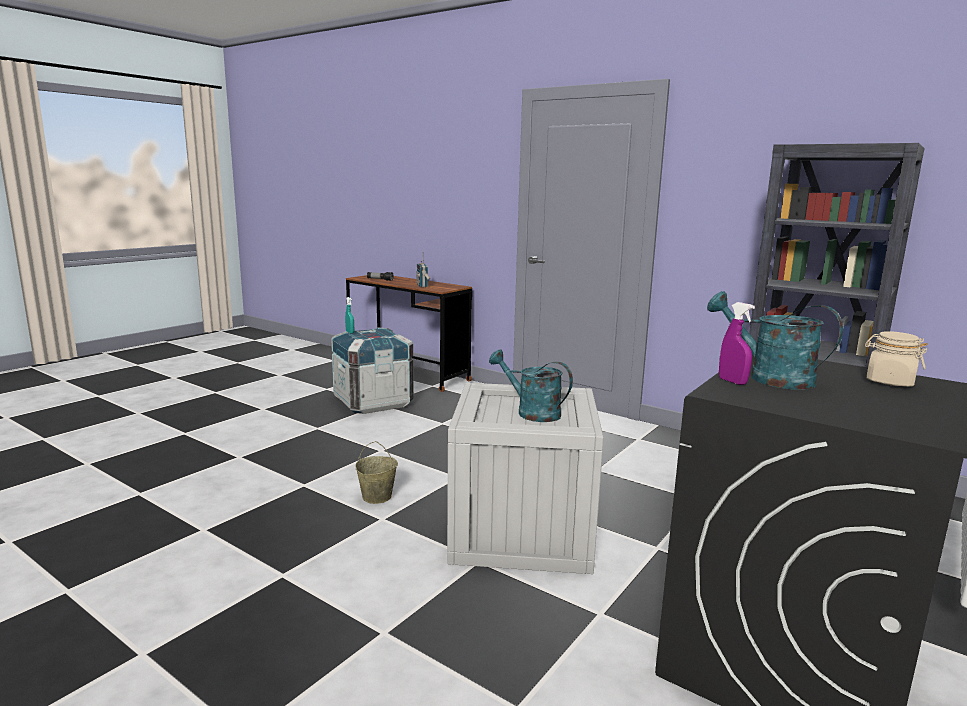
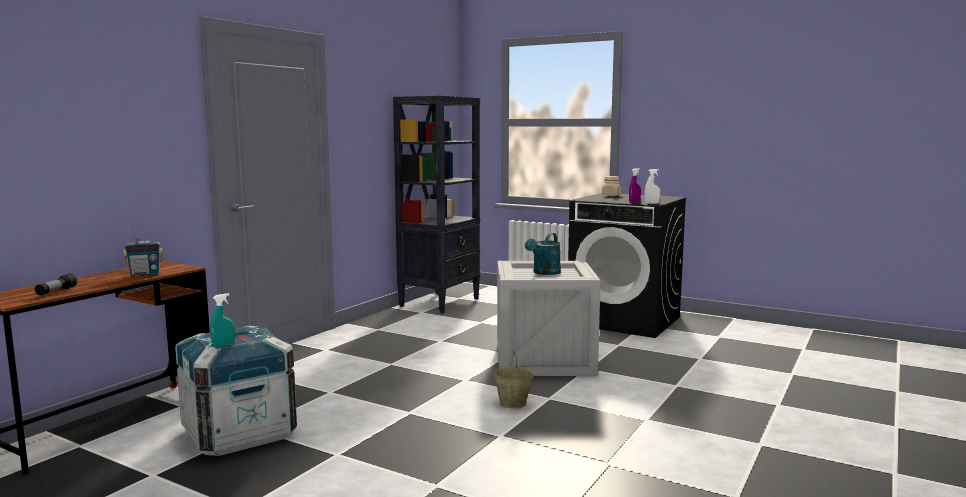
camera: 95 degrees left, 5 degrees down
(719, 392) = (651, 203): none -> white spray bottle
(769, 377) = (622, 200): turquoise watering can -> none

